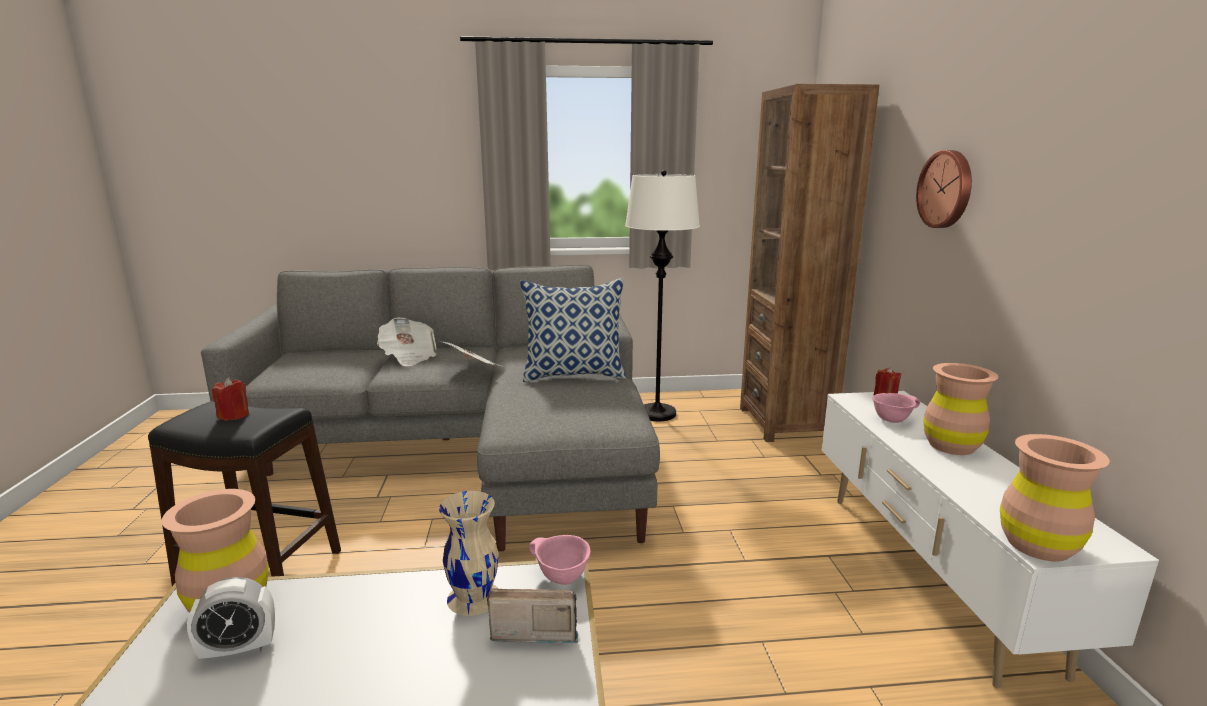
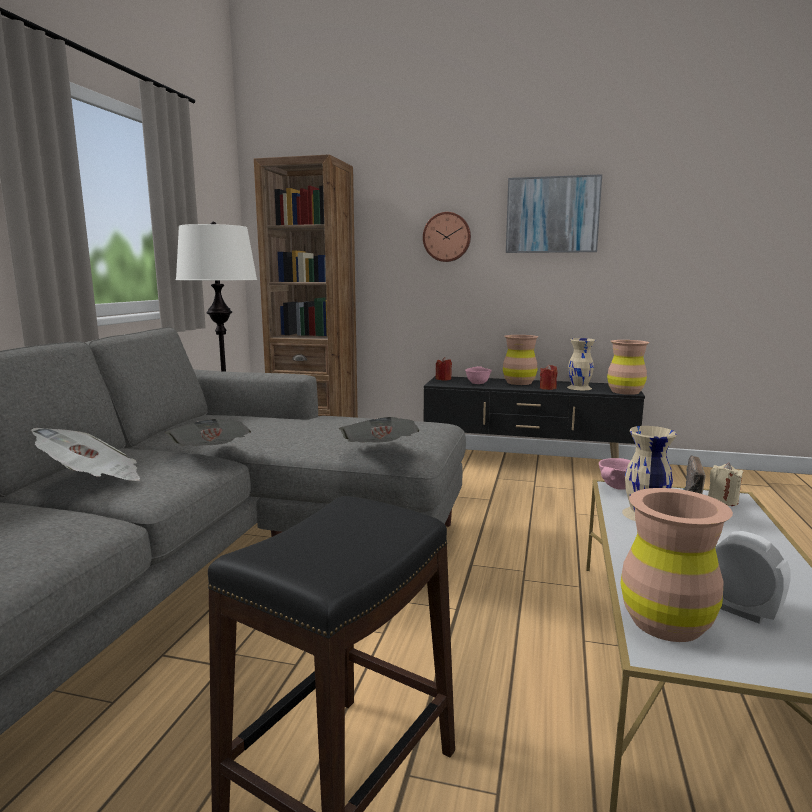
camera: 70 degrees left, 5 degrees down
(234, 415) = (327, 535): red candle -> red candle (548, 388)
(239, 650) = (739, 610): alarm clock -> alarm clock turned 45 degrees counterclockwise
(500, 416) = (380, 453): none -> newspaper
(548, 672) = (722, 501): none -> beige candle
(574, 375) = (299, 424): pillow -> none
(930, 575) = (527, 463): white tv stand -> black tv stand
(997, 497) = (580, 388): none -> beige vase
(1081, 162) = (552, 215): none -> picture

